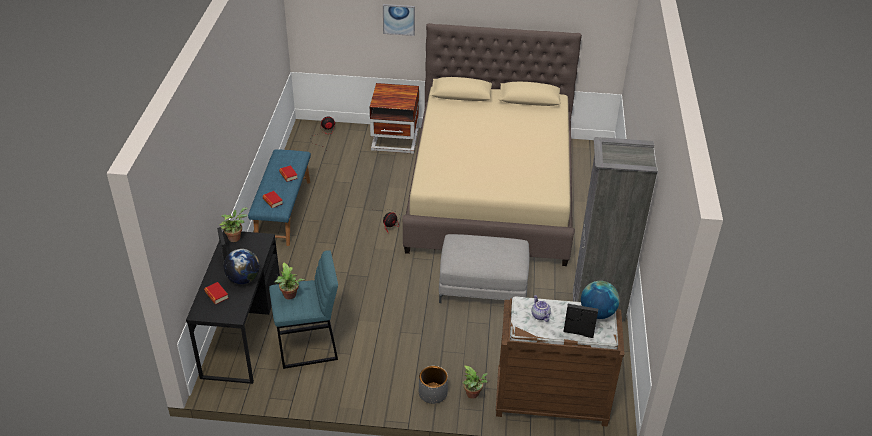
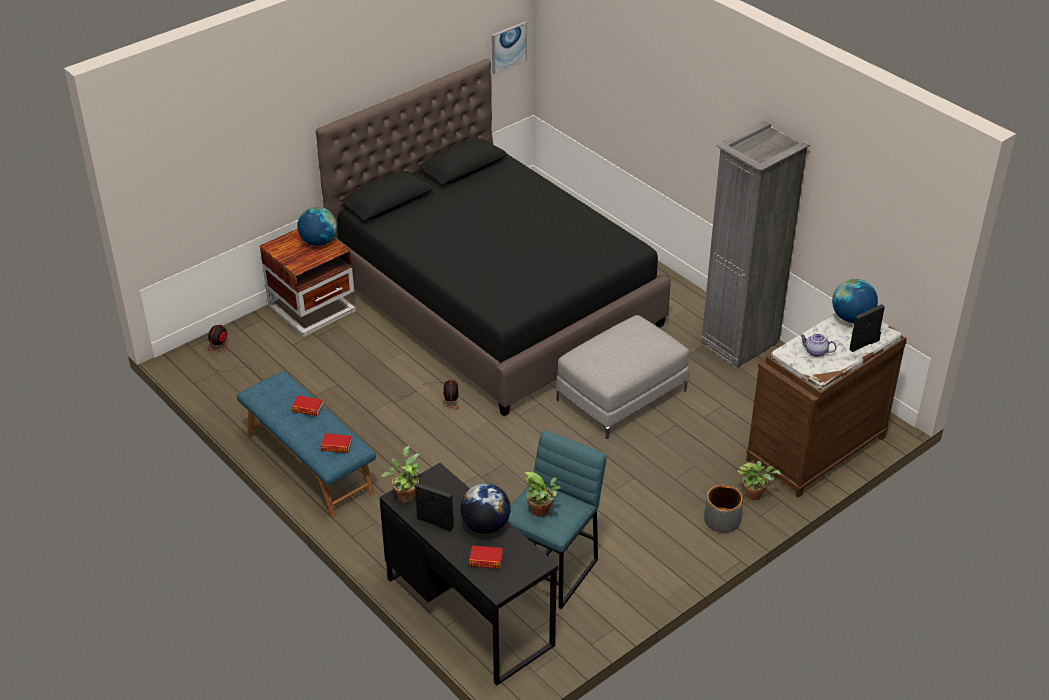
camera: 45 degrees left, 0 degrees up
(399, 19) = (275, 141): picture -> picture (508, 47)
(405, 97) = (318, 242): none -> globe
(491, 192) = (495, 301): beige bed -> black bed

